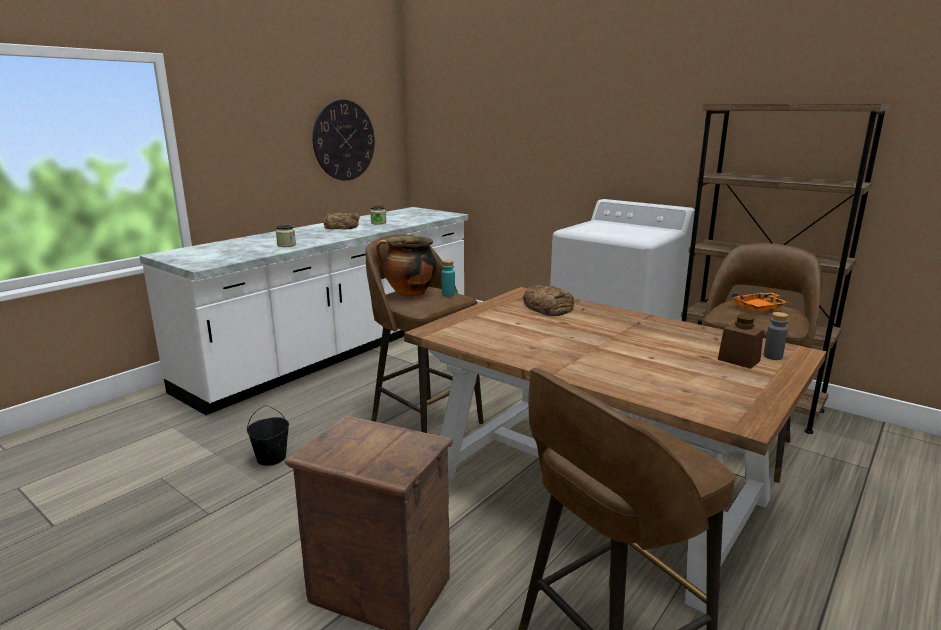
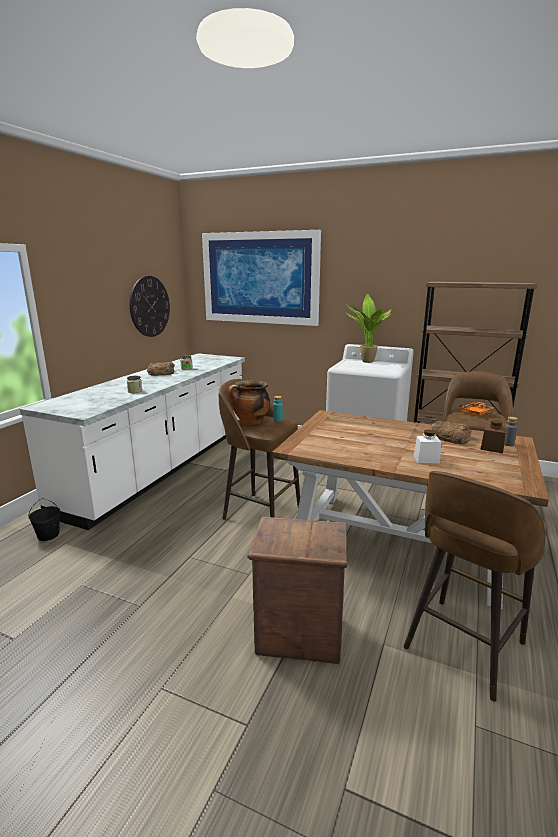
camera: 15 degrees left, 0 degrees up
(271, 458) = (162, 555): black bucket -> black bucket (48, 535)
(491, 104) = (260, 278): none -> picture
(548, 307) = (351, 423): bread -> bread (450, 437)
(616, 364) = (426, 459): none -> white jar
(619, 224) = (365, 361): none -> potted plant

